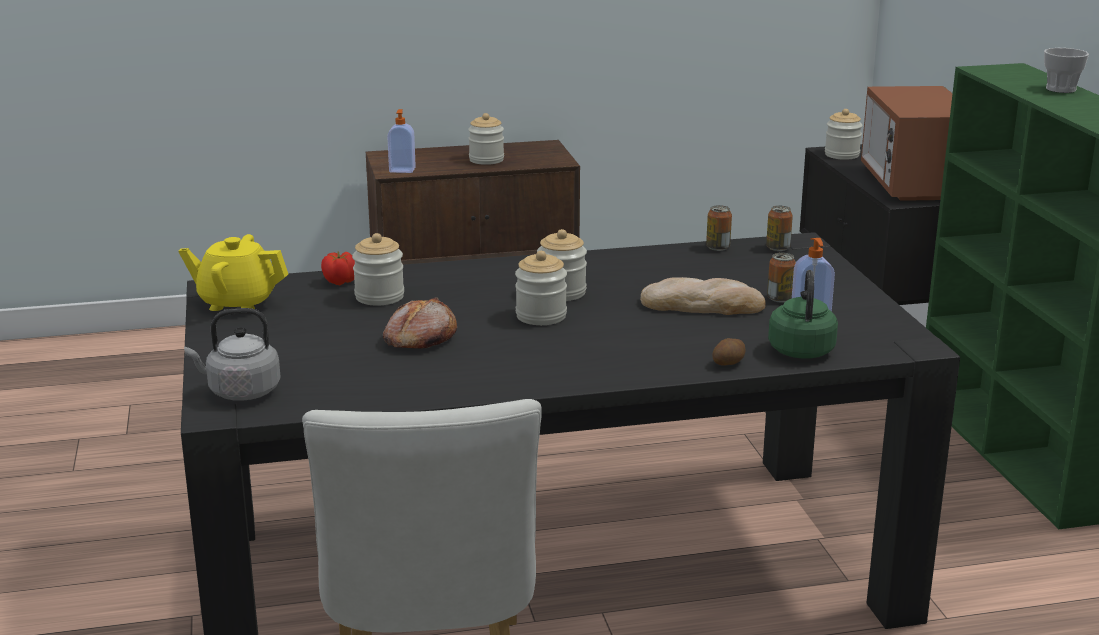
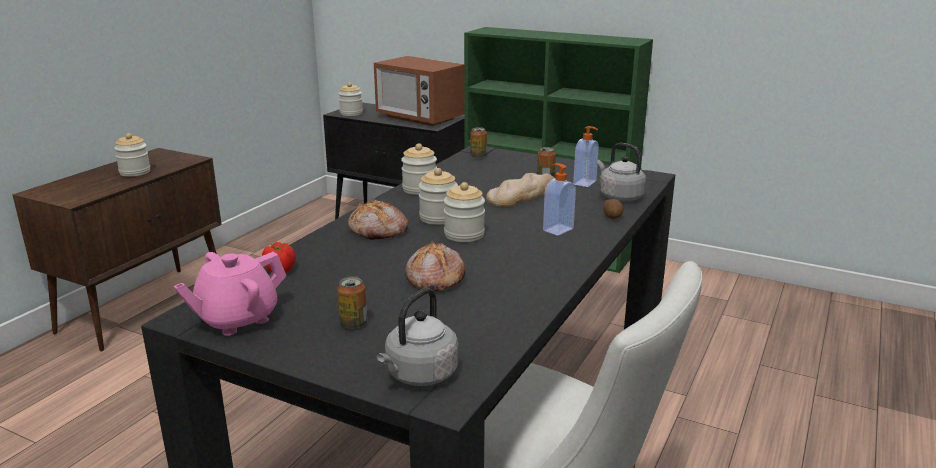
camera: 50 degrees left, 0 degrees up
(237, 302) = (237, 319): yellow teapot -> pink teapot
(379, 297) = (335, 267): jar -> jar (419, 189)
(402, 170) = (80, 196): soap dispenser -> soap dispenser (557, 229)
(484, 282) = (379, 231): none -> bread
(718, 248) = (450, 166): can -> can (353, 324)
(801, 349) = (619, 197): green kettle -> grey kettle
(1061, 89) = (539, 32): cup -> none

